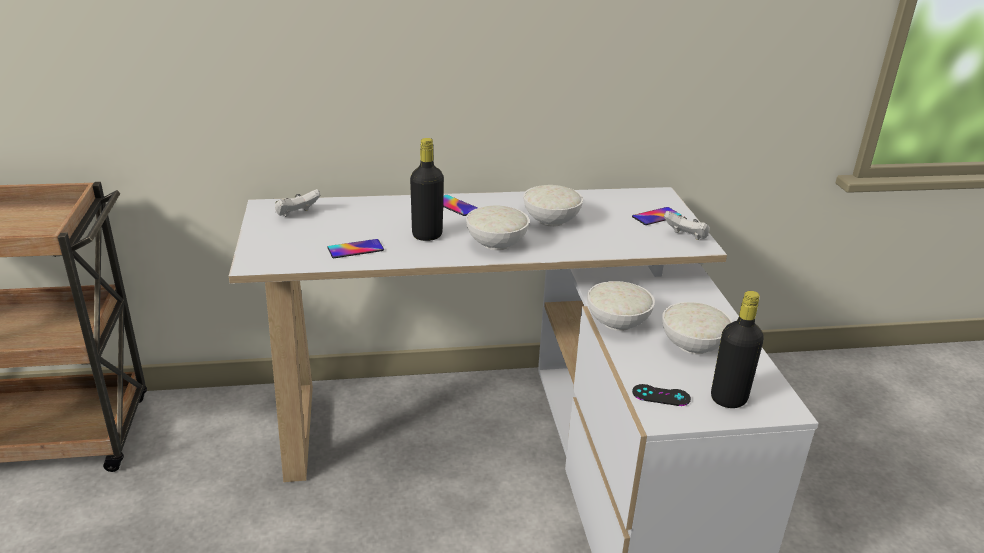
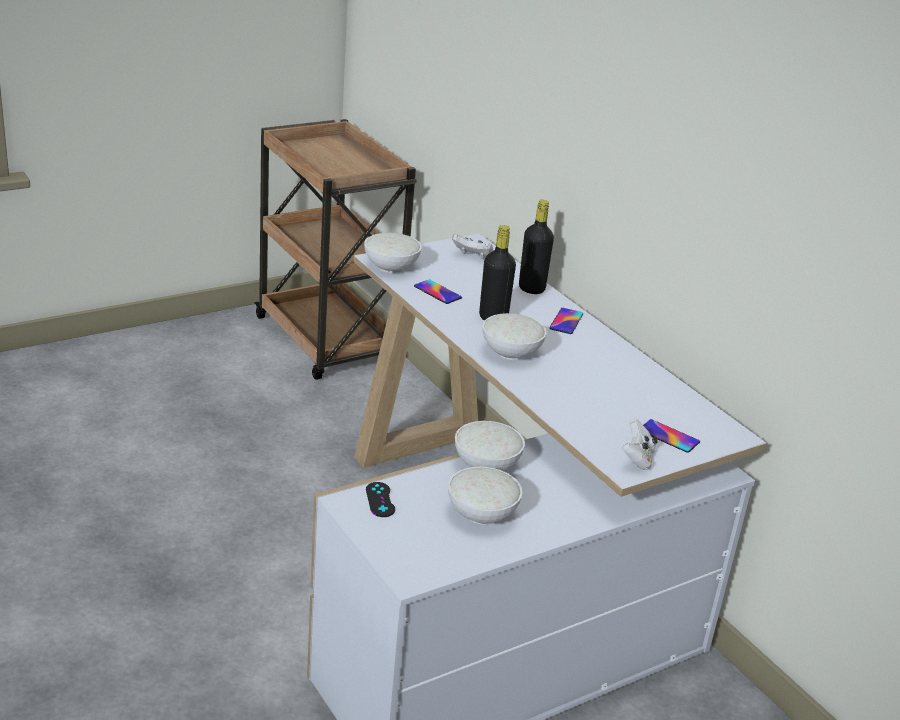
camera: 65 degrees right, 0 degrees up
(551, 220) = (590, 374): white bowl -> white bowl (392, 267)
(728, 399) = (402, 540): black bottle -> black bottle (531, 289)

